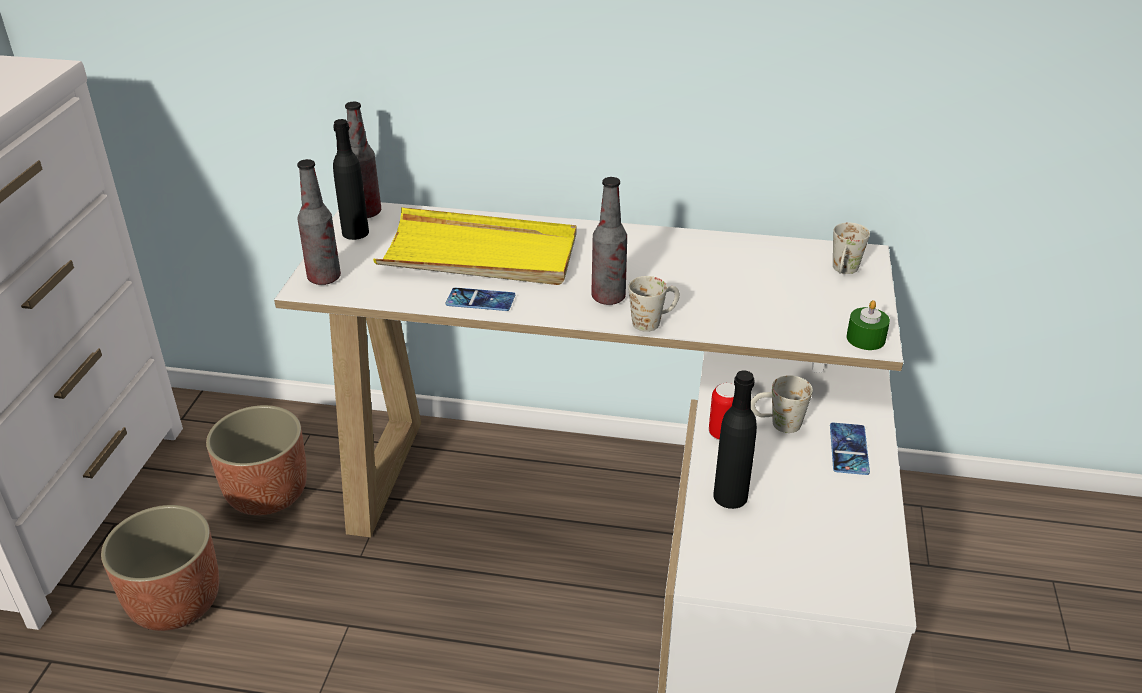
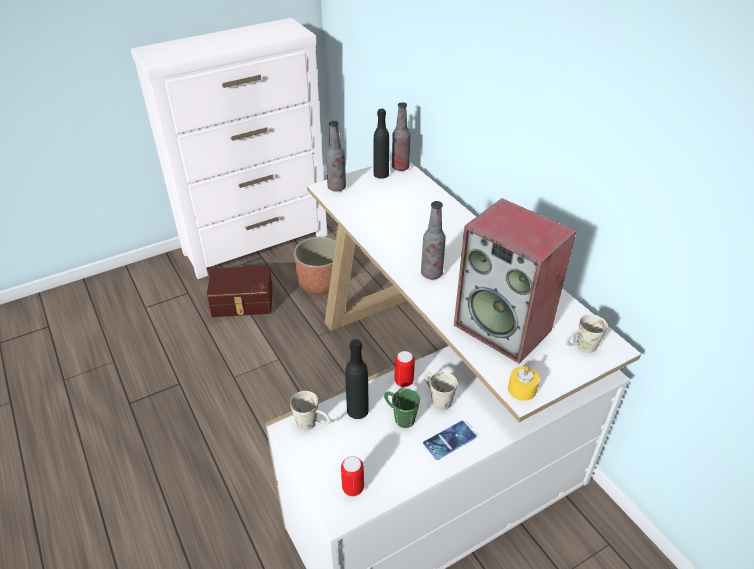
camera: 50 degrees right, 5 degrees up
(175, 601) = (242, 302): planter -> brown storage box
(479, 254) = (412, 216): yellow tray -> none
(480, 300) = (377, 237): phone -> none
(653, 321) = (431, 299): white mug -> white mug (312, 424)
(761, 299) = (504, 328): none -> speaker
(775, 467) = (399, 416): none -> green mug
(852, 564) = (353, 488): none -> can
(865, 338) = (522, 389): green candle -> yellow candle

